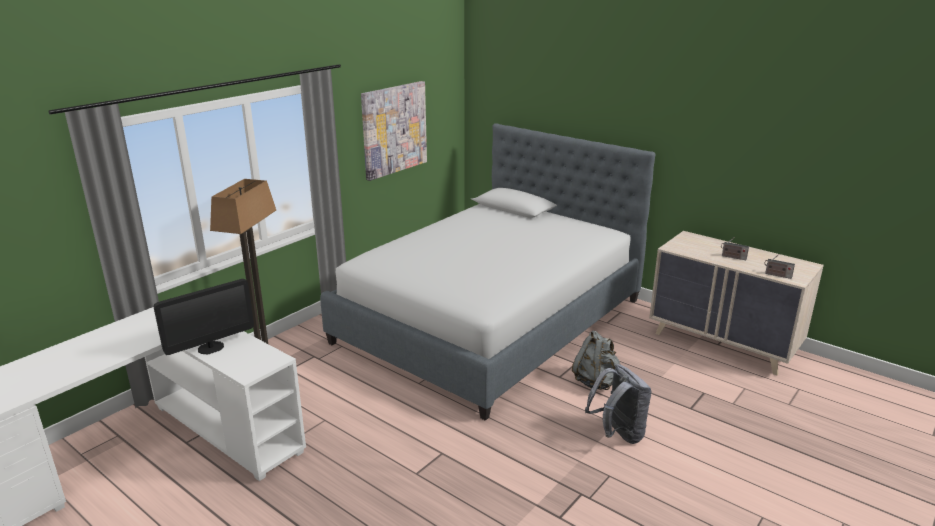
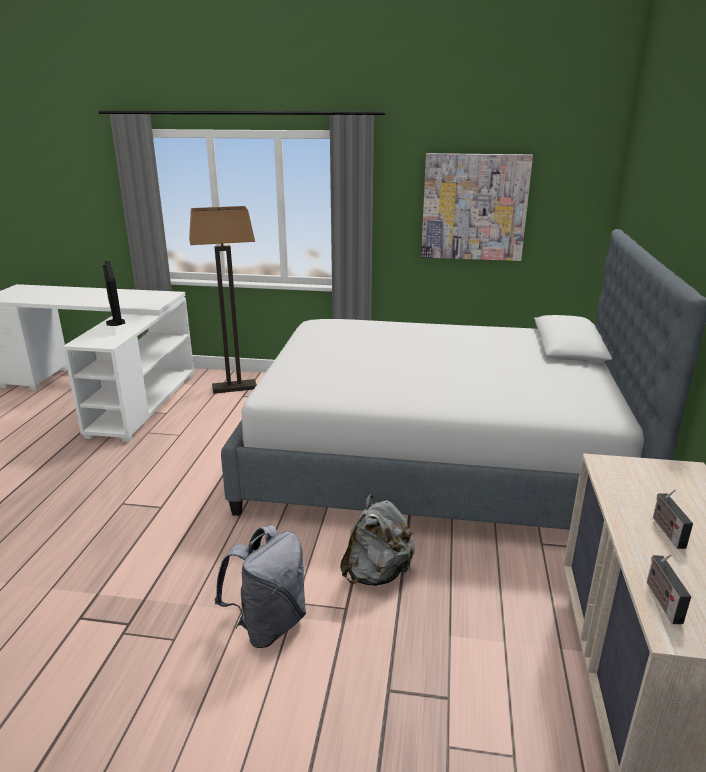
camera: 60 degrees right, 0 degrees up
(211, 348) = (115, 322): monitor -> monitor turned 135 degrees counterclockwise

